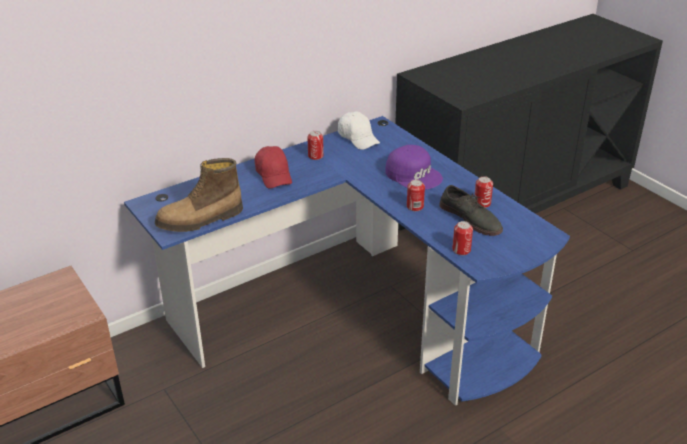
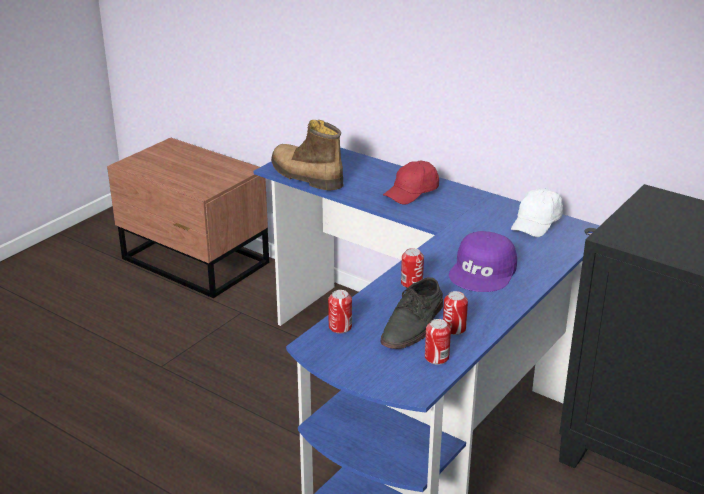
camera: 70 degrees right, 5 degrees down
(315, 156) = (472, 206): can -> can (436, 357)

